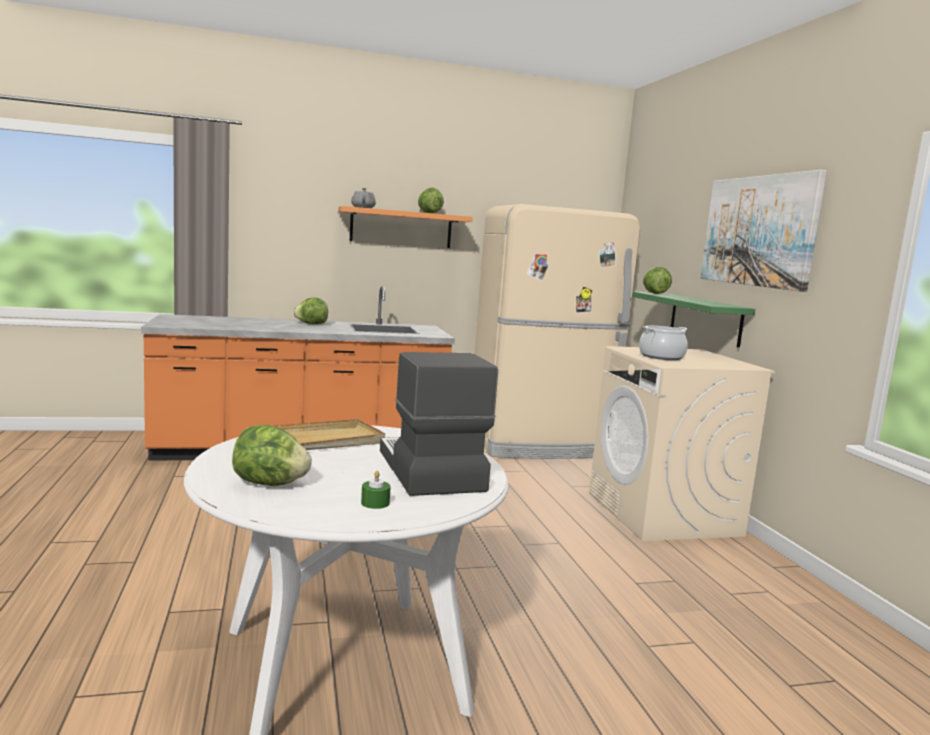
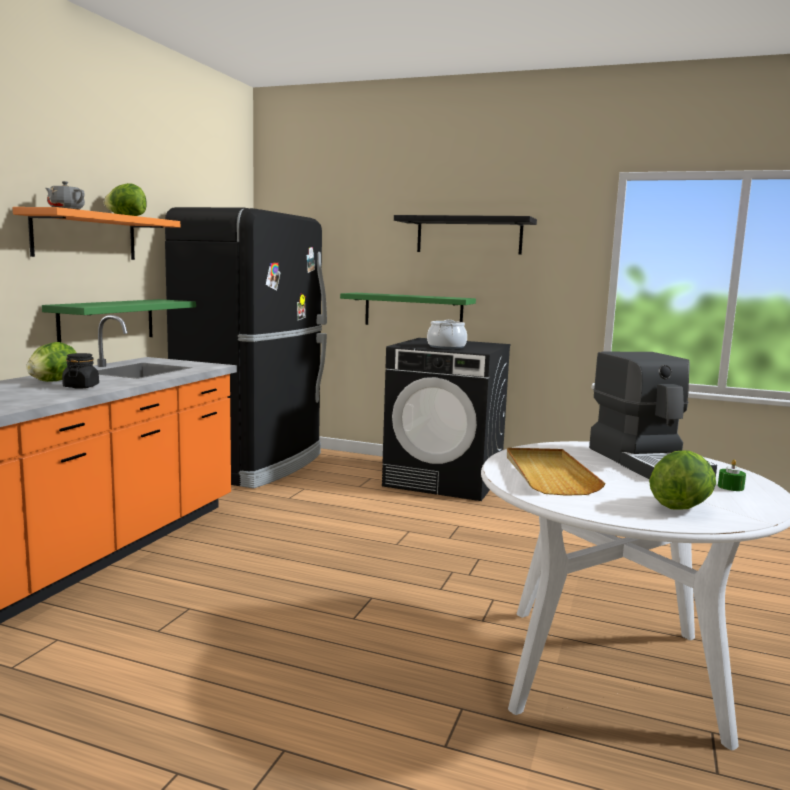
camera: 55 degrees left, 0 degrees up
(305, 328) = (81, 387): none -> black jar
(415, 294) = (107, 322): none -> green shelf
(428, 471) = (648, 462): coffee machine -> coffee machine turned 120 degrees counterclockwise
(541, 444) = (254, 464): beige fridge -> black fridge
(654, 294) = (367, 294): lettuce -> none
(663, 514) = (444, 480): beige washing machine -> black washing machine
(758, 231) = (469, 236): picture -> black shelf

